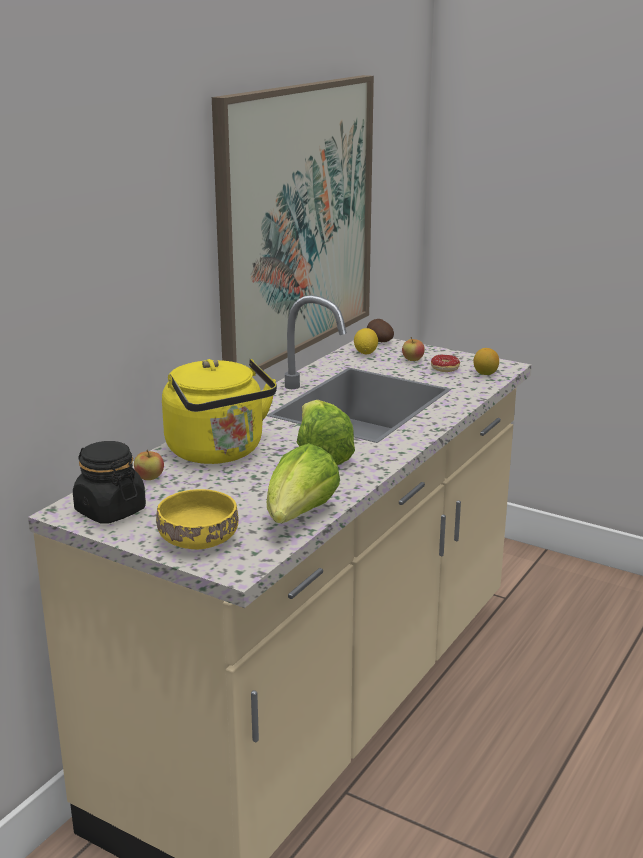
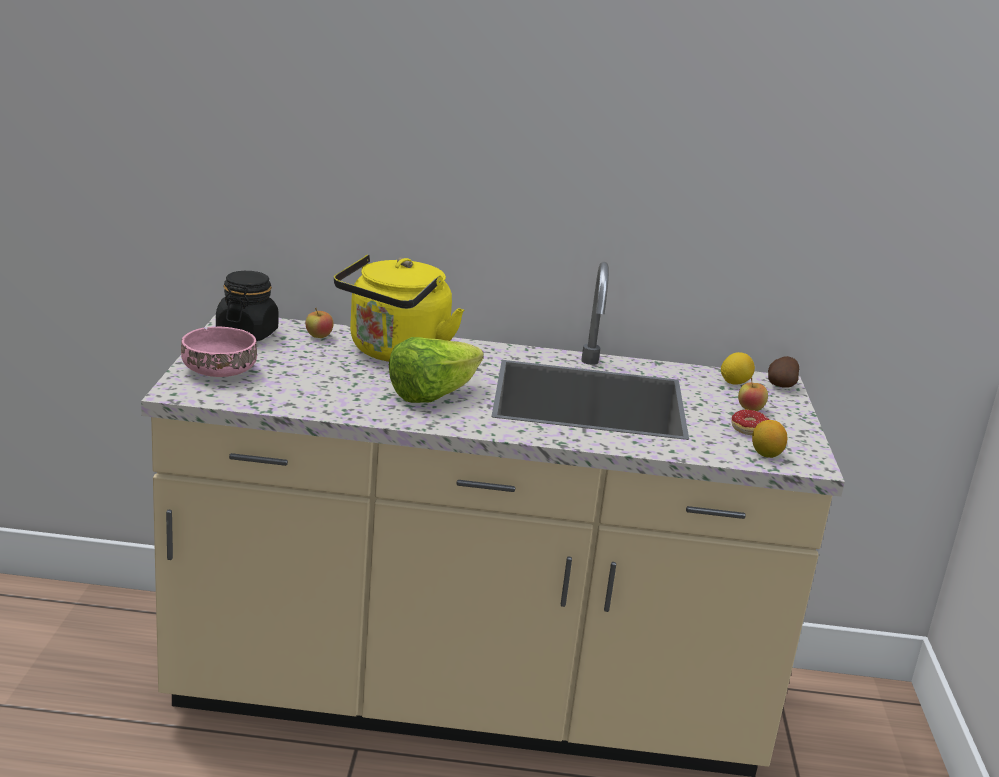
camera: 60 degrees right, 0 degrees up
(200, 540) = (219, 371): yellow bowl -> pink bowl
(296, 221) = (681, 190): picture -> none
(299, 517) = (290, 403): lettuce -> none

